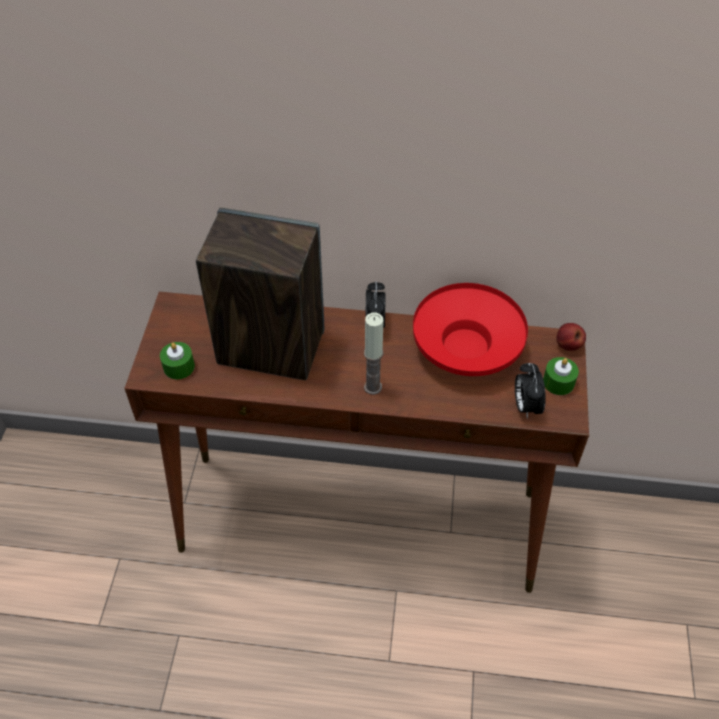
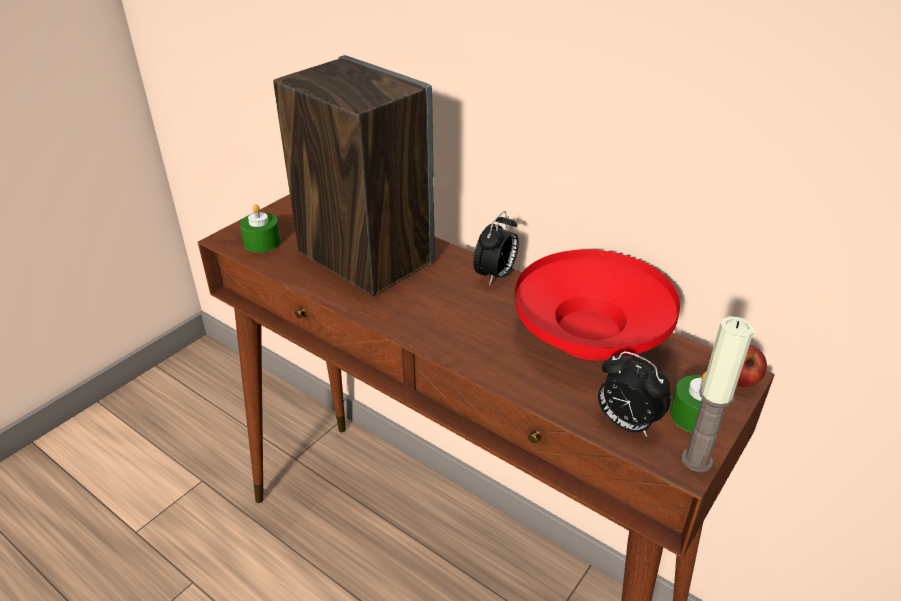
camera: 30 degrees right, 15 degrees down
(373, 387) = (441, 330): candle -> candle (696, 460)
(525, 406) = (626, 423): alarm clock -> alarm clock turned 75 degrees counterclockwise

